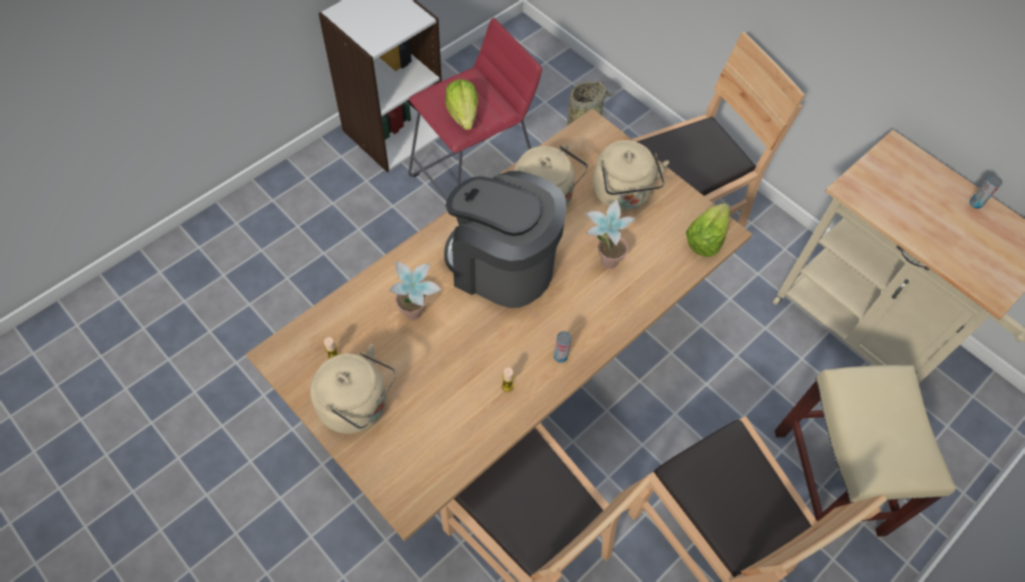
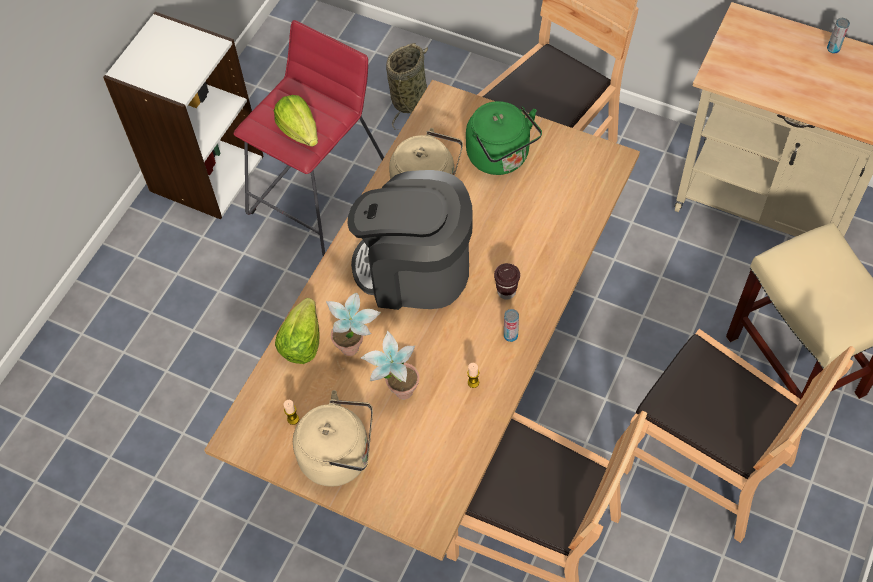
camera: 15 degrees left, 0 degrees up
(574, 315) = (506, 292): none -> brown cup
(602, 260) = (510, 229): potted plant -> potted plant (396, 392)
(622, 195) = (501, 157): beige kettle -> green kettle
(705, 239) = (598, 173): lettuce -> lettuce (302, 342)

